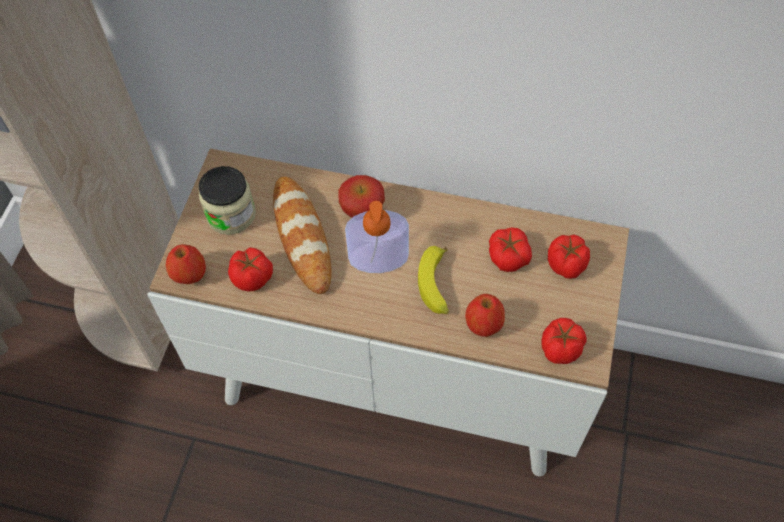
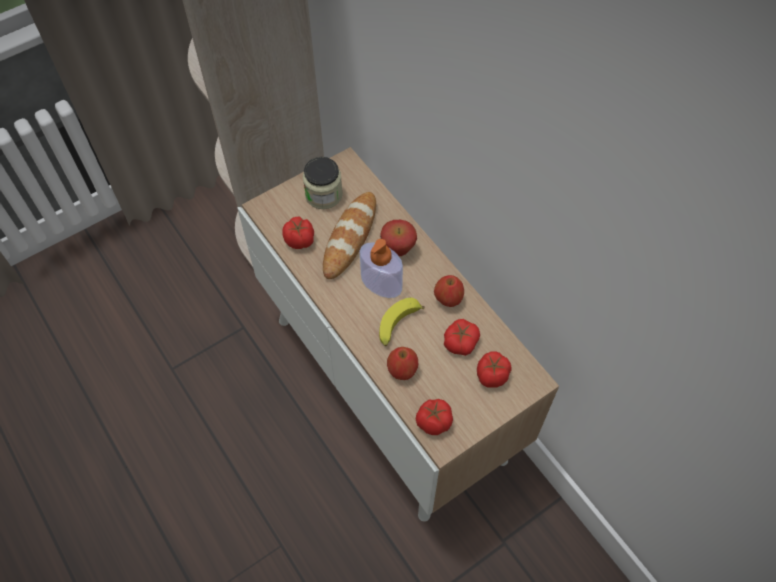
camera: 40 degrees right, 0 degrees up
(190, 275) = (268, 213): apple -> apple (448, 299)

